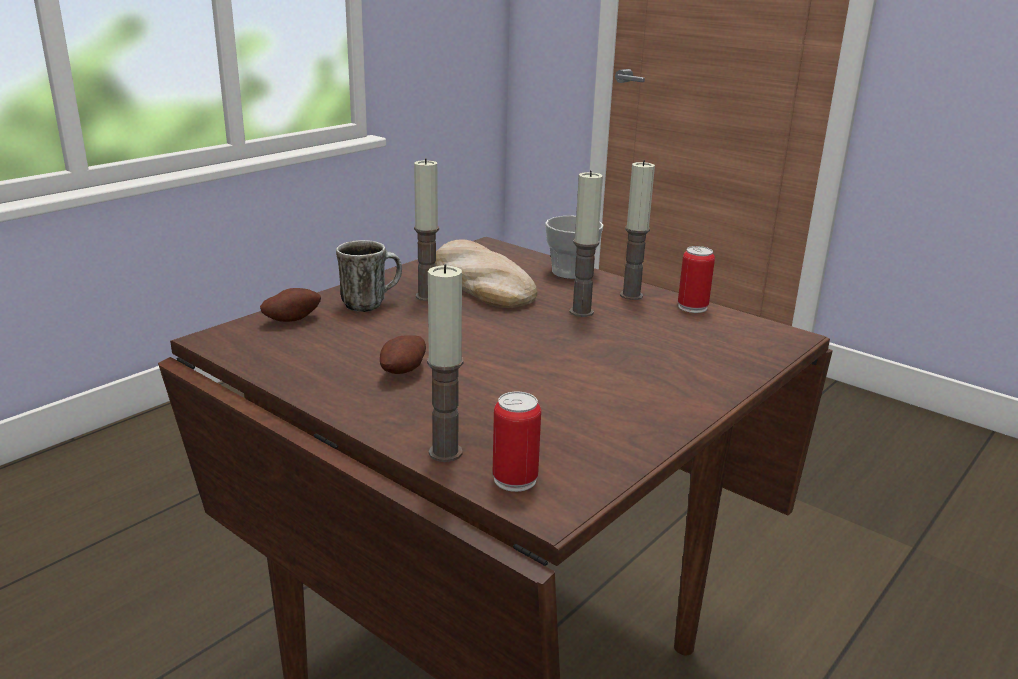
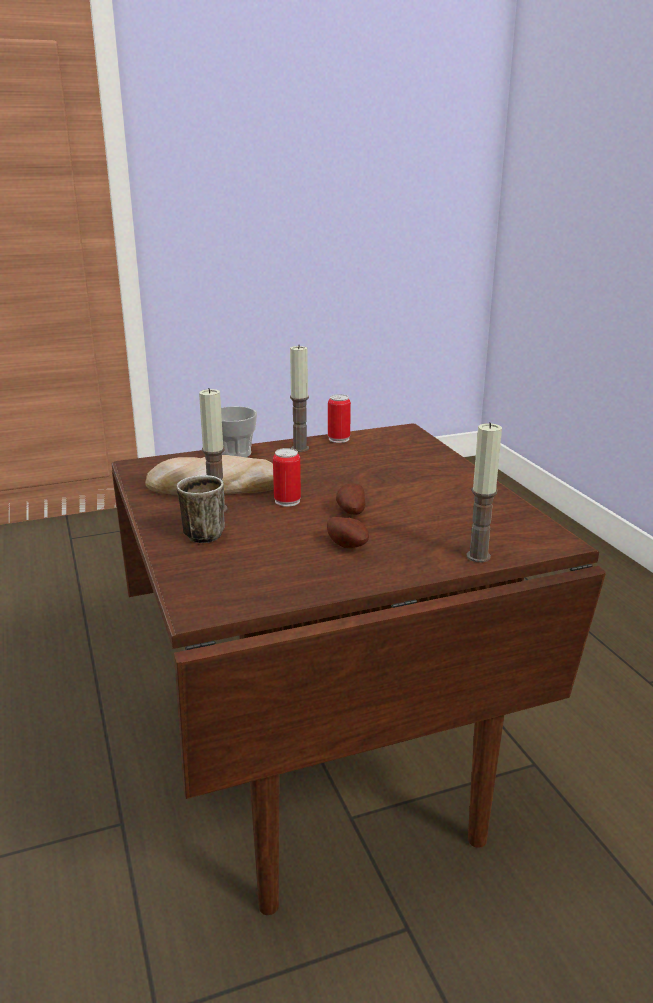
camera: 60 degrees left, 0 degrees up
(291, 319) = (196, 570): potato -> potato (350, 512)
(515, 479) = (523, 543): can -> can (287, 501)
(581, 312) = (310, 469): candle -> none

